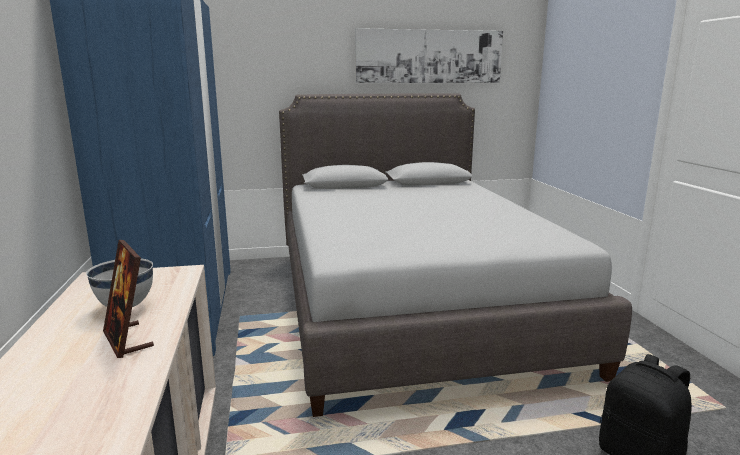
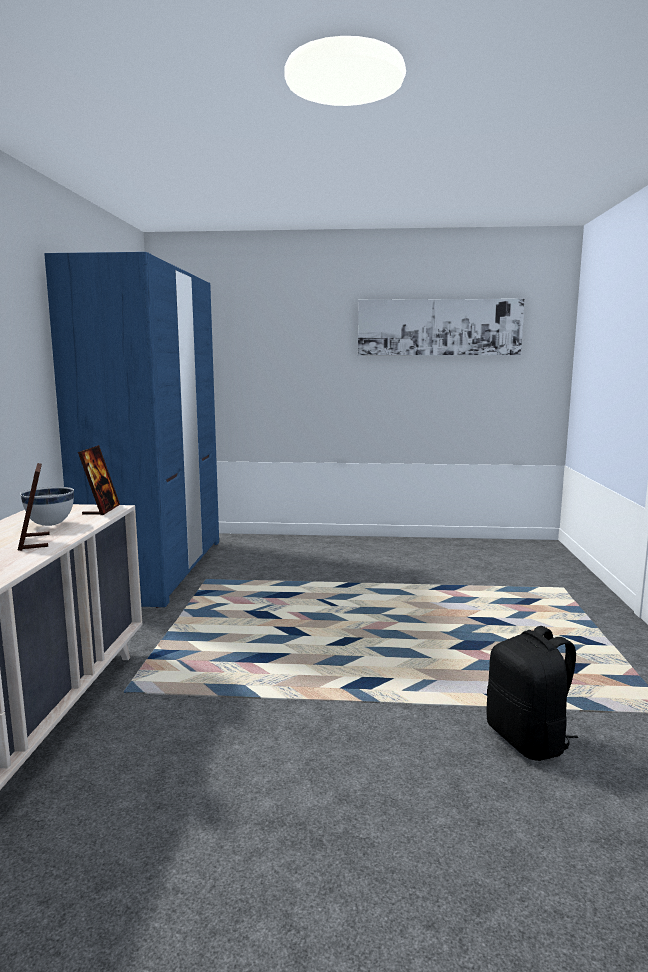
camera: 15 degrees right, 5 degrees down
(171, 276) = (101, 510): none -> picture frame
(412, 304) = (382, 586): grey bed -> none

